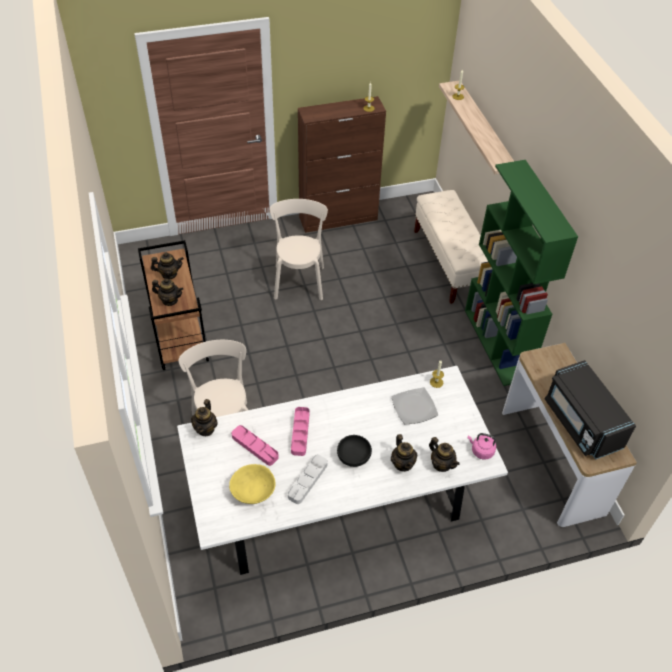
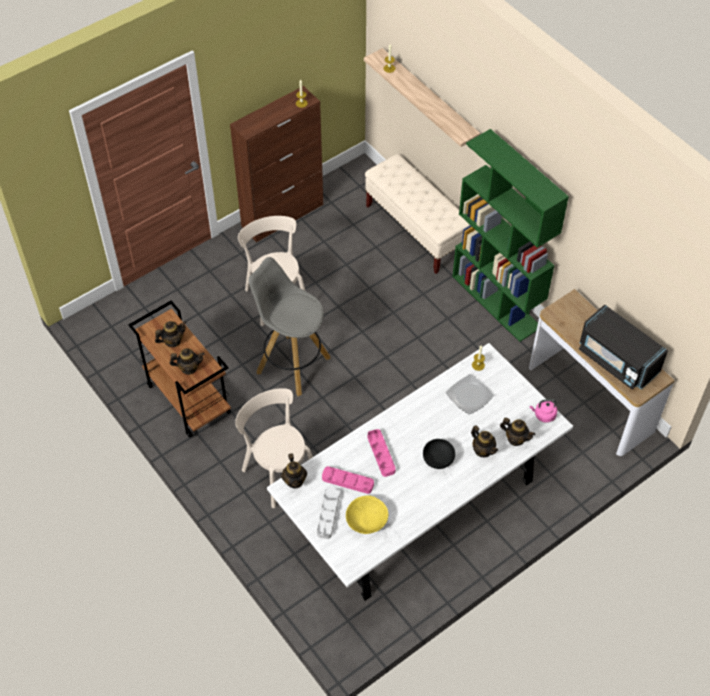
camera: 20 degrees left, 5 degrees up
(284, 338) = (292, 364): none -> grey stool
(307, 480) = (409, 494): grey tray -> grey tray (328, 514)

